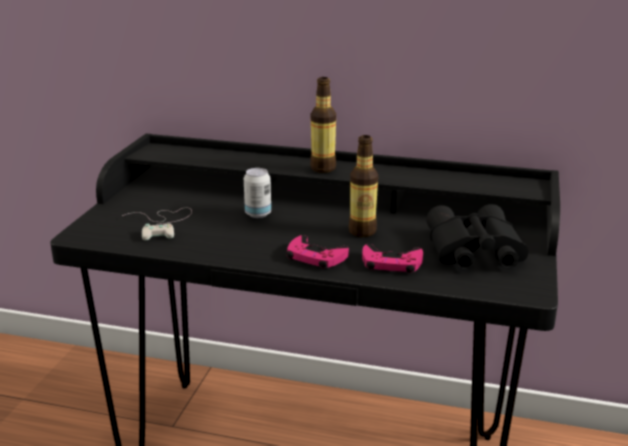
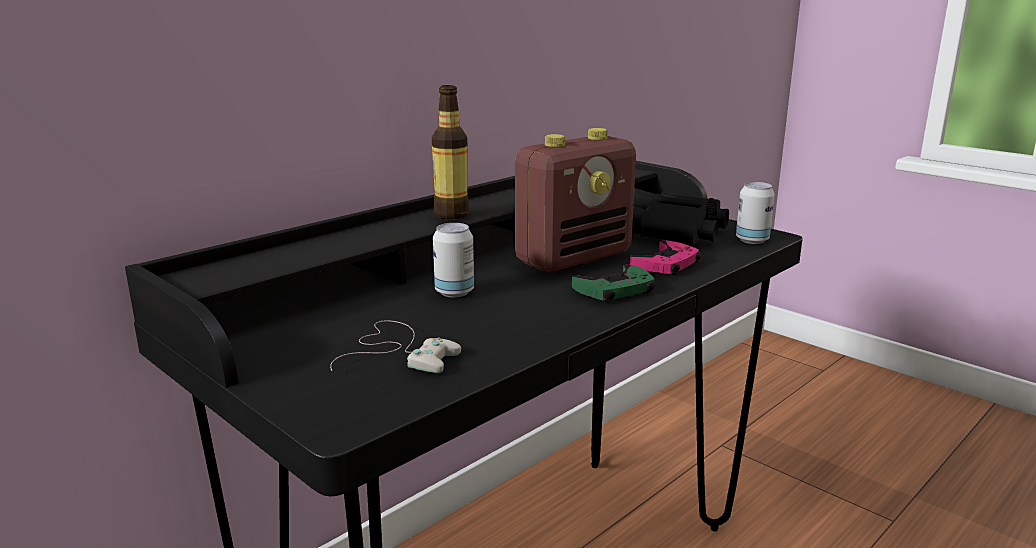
camera: 60 degrees left, 5 degrees down
(315, 257) = (615, 290): pink game controller -> green game controller
(362, 231) = (574, 258): bottle -> radio
(503, 286) = (752, 240): none -> can

